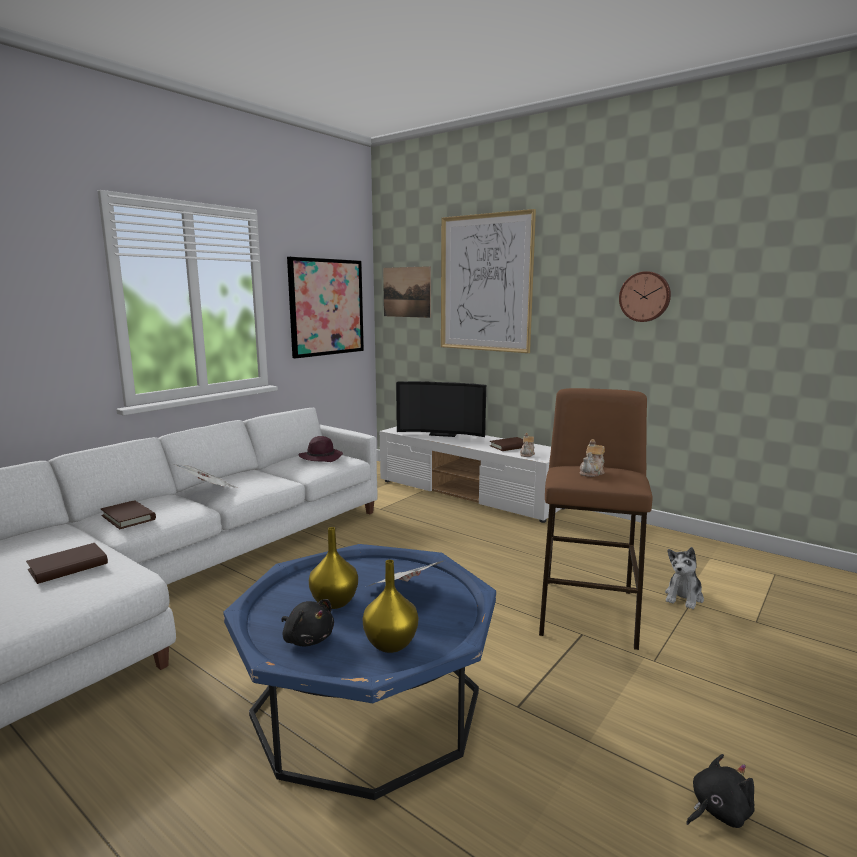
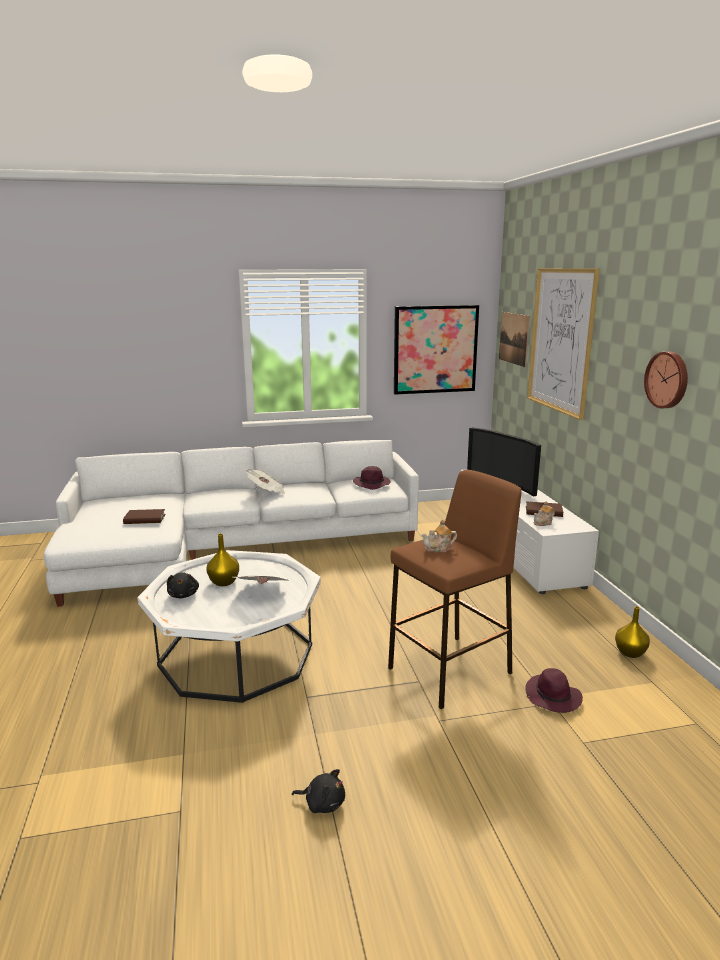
camera: 40 degrees right, 5 degrees up
(128, 517) = (206, 498): brown book -> none
(367, 704) = (236, 655): blue coffee table -> white coffee table
(389, 643) = (211, 613): yellow vase -> yellow vase (629, 652)
(684, 597) = (553, 697): plush toy -> purple hat

